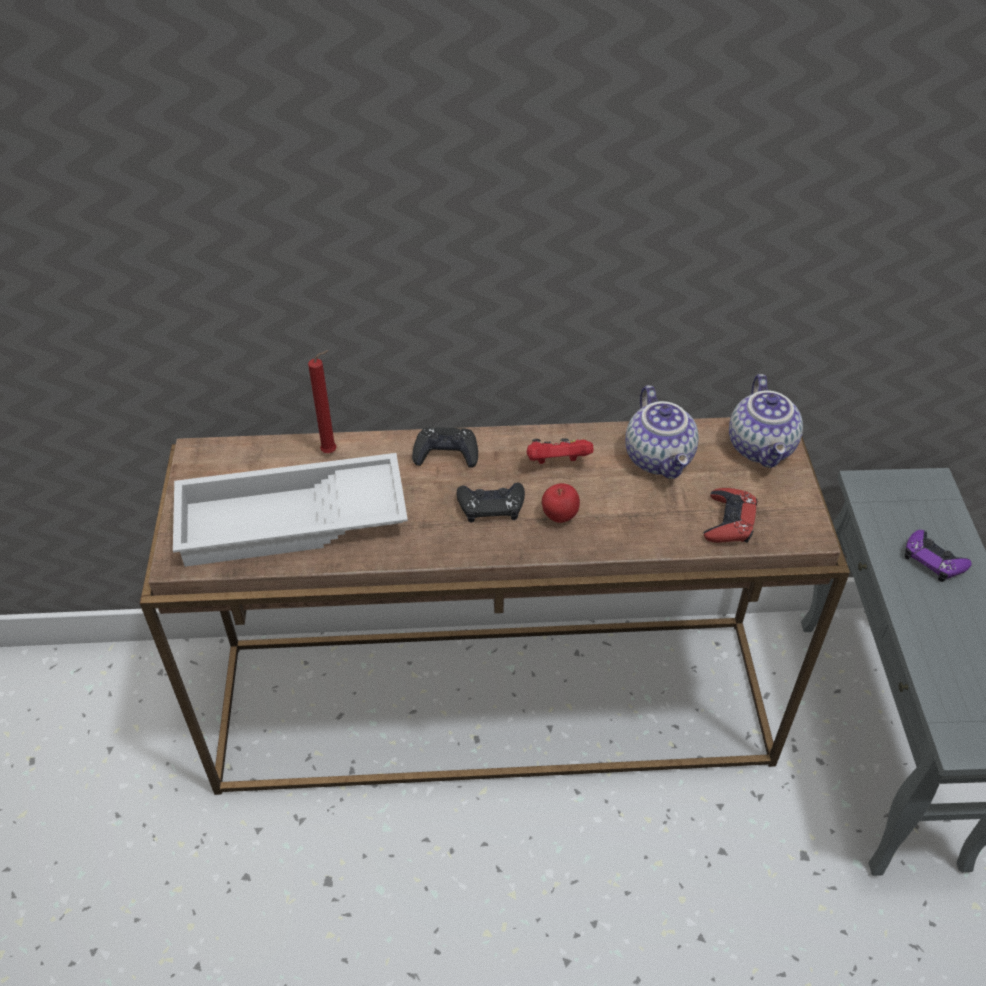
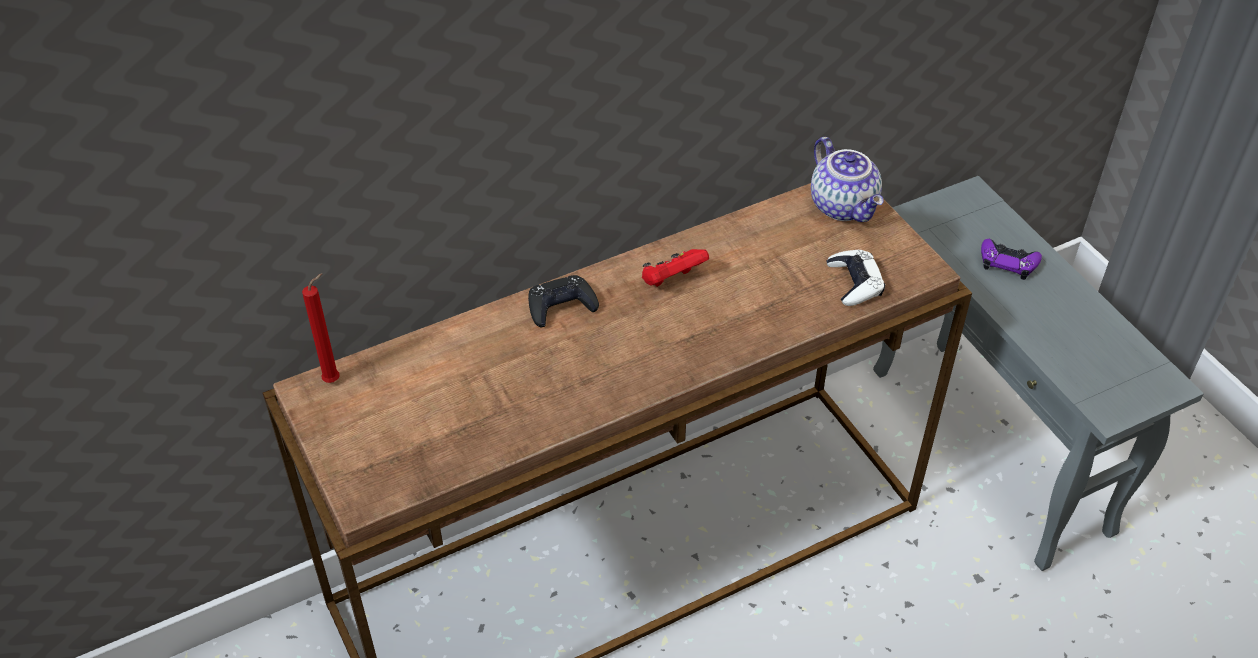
camera: 25 degrees left, 0 degrees up
(291, 523) = (452, 425): white tray -> none
(332, 452) = (447, 343): red candle -> red candle (334, 380)
(491, 505) = (635, 341): black game controller -> none
(559, 517) = (704, 330): apple -> none
(660, 459) = (762, 245): teapot -> none
(729, 521) = (855, 282): red game controller -> white game controller

